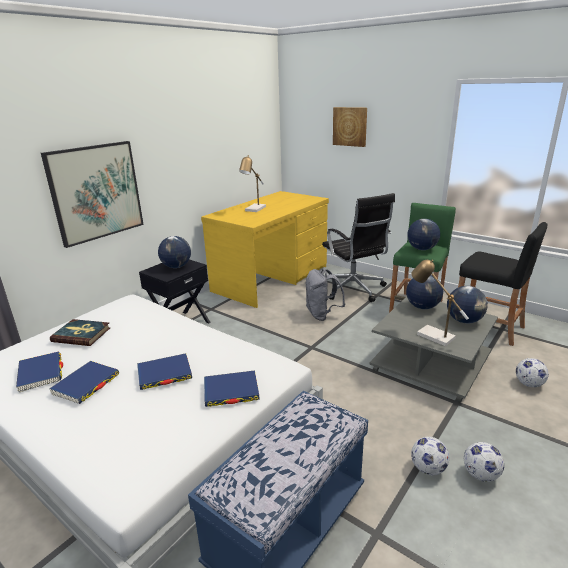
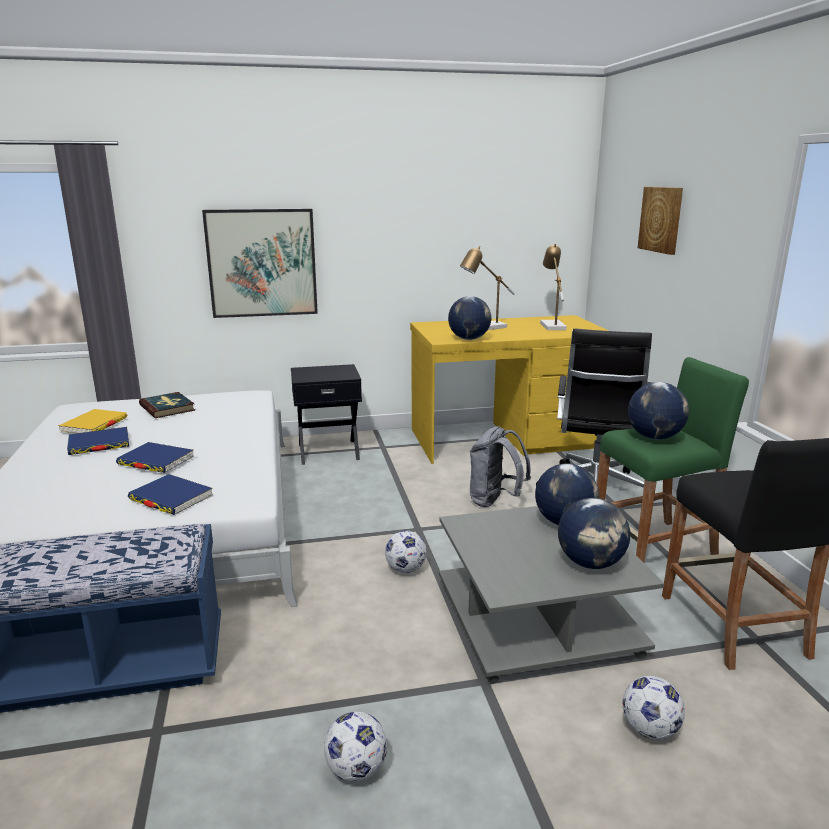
camera: 40 degrees right, 5 degrees down
(40, 373) = (94, 425): blue book -> yellow book
(176, 266) = (329, 372): globe -> globe (469, 339)
(428, 469) = (311, 719): football -> football (405, 569)
(431, 335) = (500, 556): table lamp -> table lamp (551, 325)

